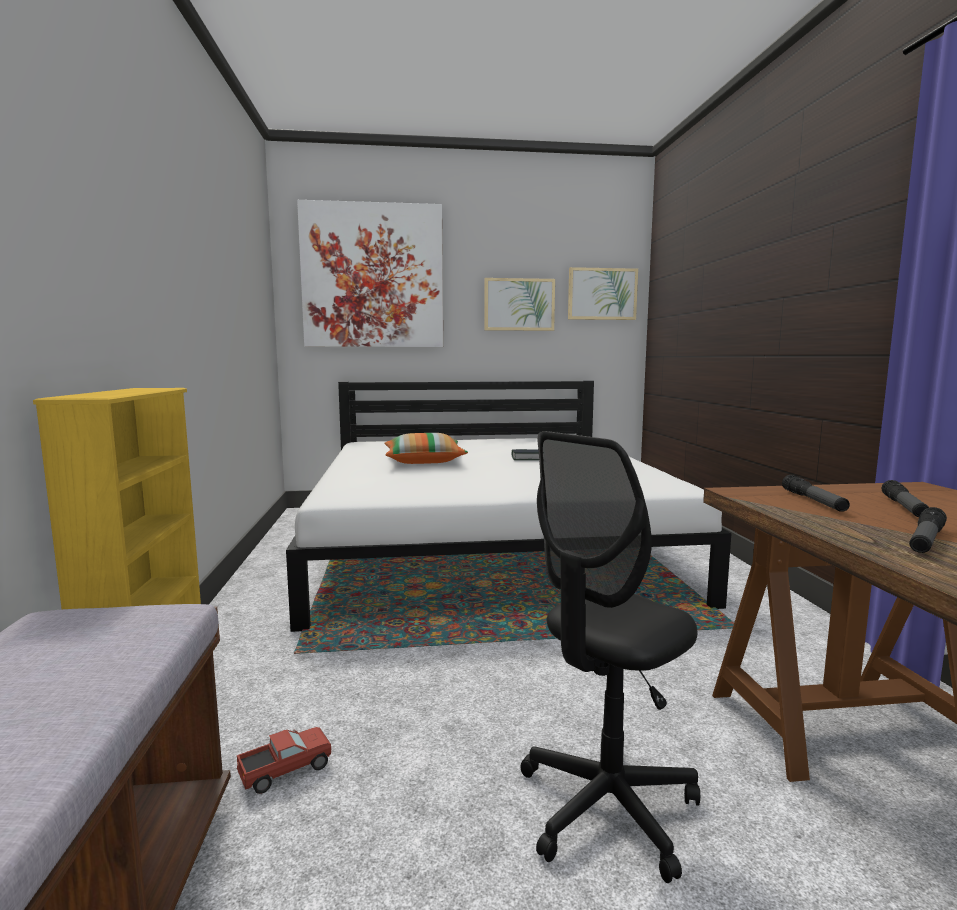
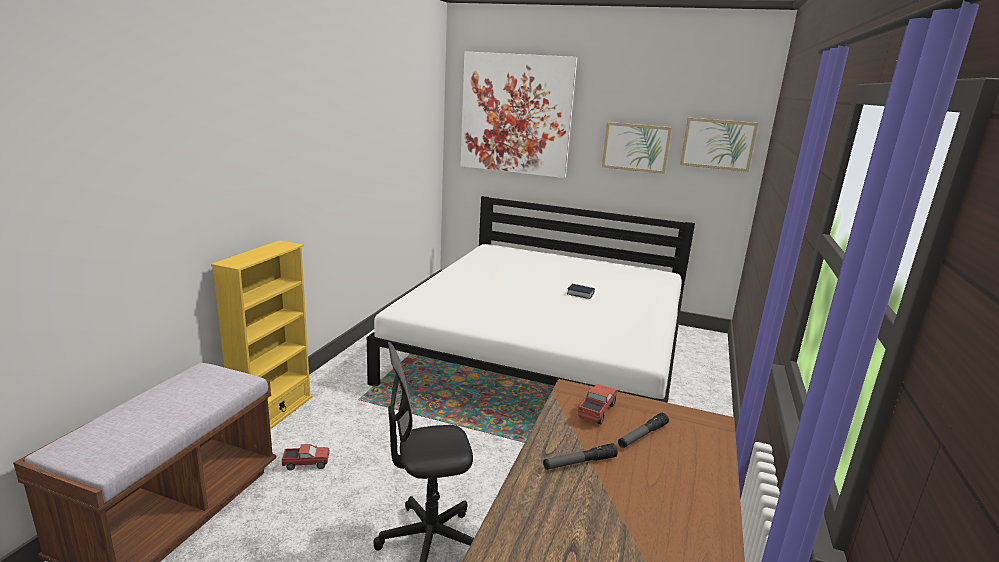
camera: 25 degrees right, 10 degrees up
(424, 461) = (502, 281): pillow -> none
(813, 501) = (596, 412): flashlight -> toy truck

